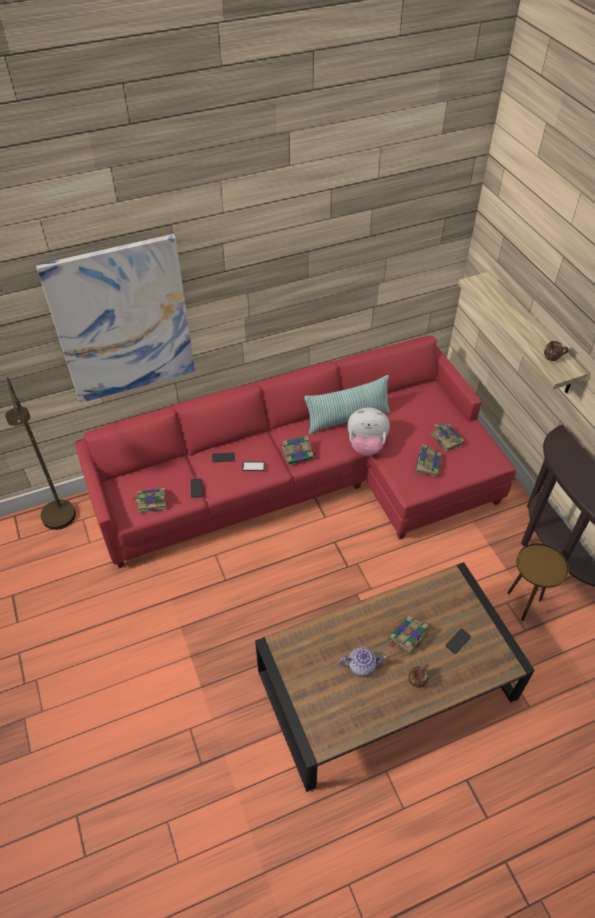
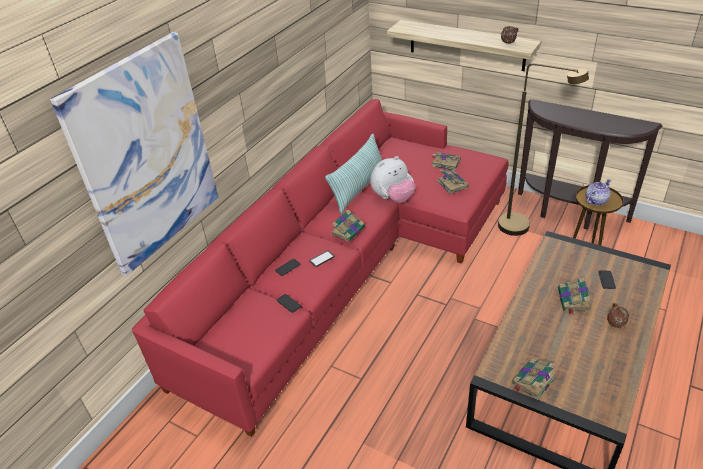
camera: 35 degrees left, 10 degrees down
(62, 523) = (149, 438): brown floor lamp -> brown floor lamp (522, 227)
(151, 502) = (258, 338): book -> book (532, 381)
(361, 666) = (568, 342): teapot -> teapot (595, 200)

